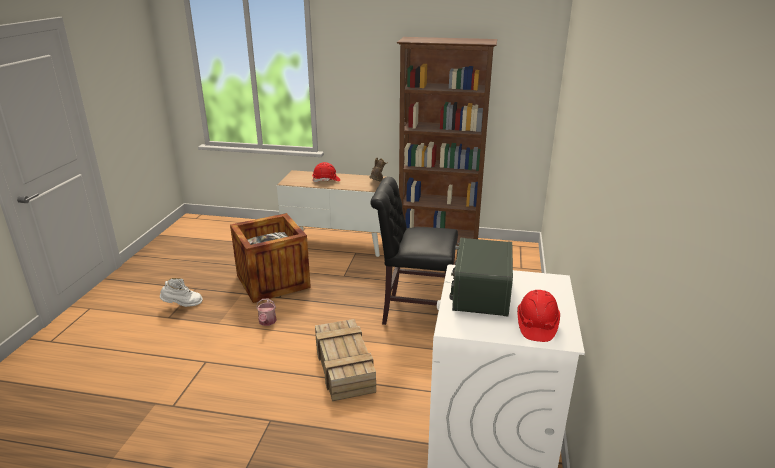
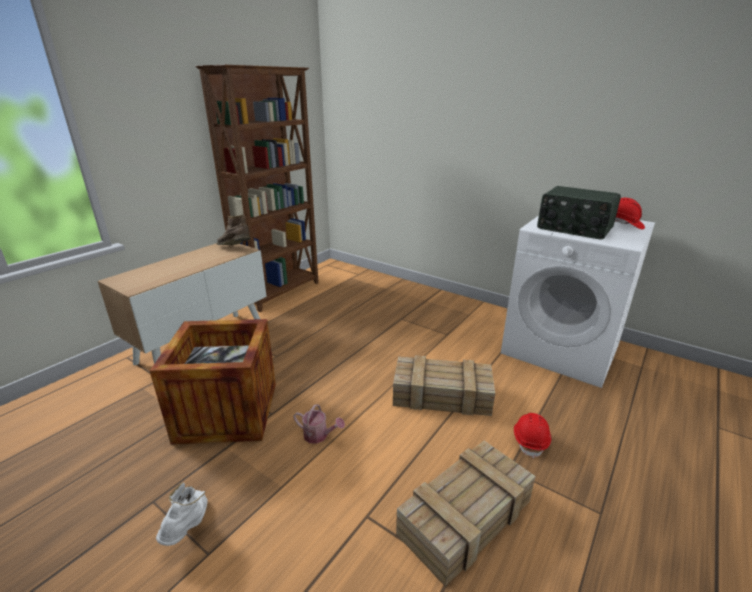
camera: 65 degrees left, 0 degrees up
(214, 404) = (464, 519): none -> crate
(326, 180) = (176, 267): red hard hat -> red hard hat (530, 440)
(413, 311) = (378, 334): black chair -> none

